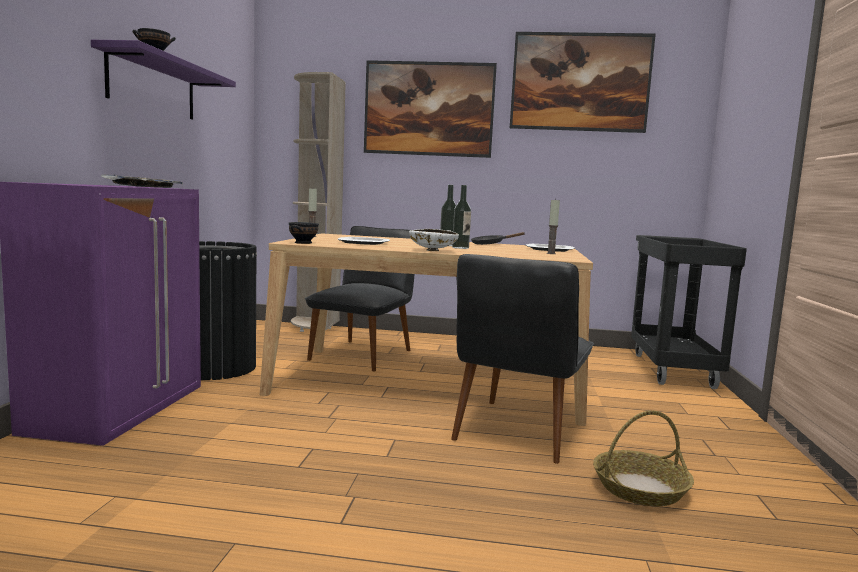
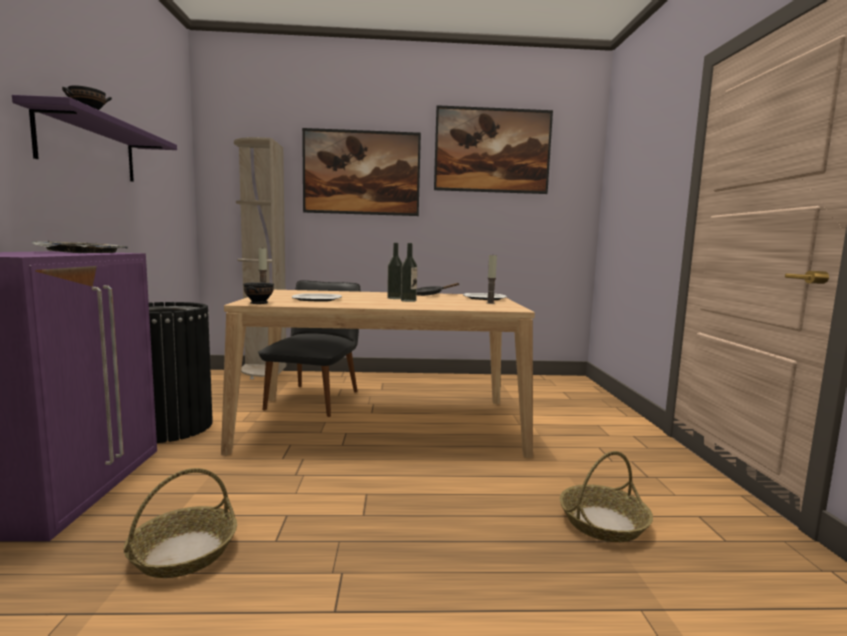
camera: 10 degrees left, 0 degrees up
(215, 466) = (184, 552): none -> basket
(433, 251) = (387, 306): white bowl -> none
(519, 429) = (478, 468): black chair -> none
(670, 369) = (579, 392): black cart -> none

